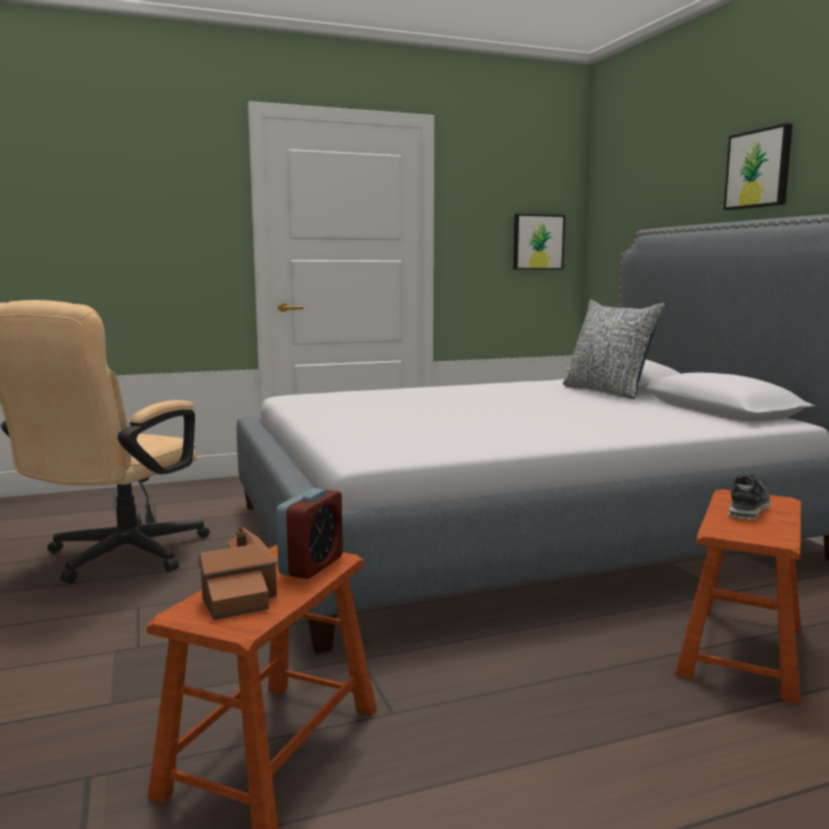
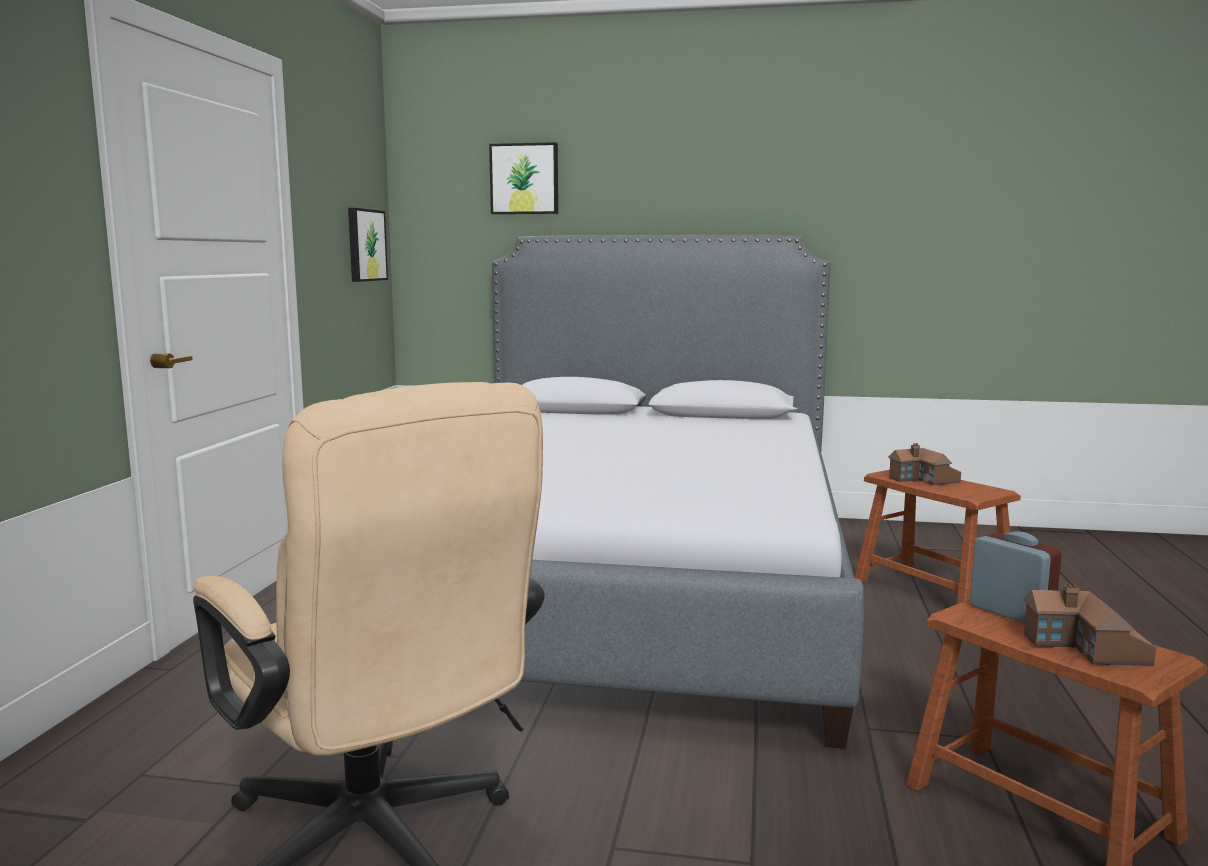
camera: 60 degrees left, 0 degrees up
(608, 392) = (596, 416): pillow -> none
(747, 508) = (924, 480): shoe -> toy house
(759, 169) = (673, 186): picture -> picture (524, 179)

